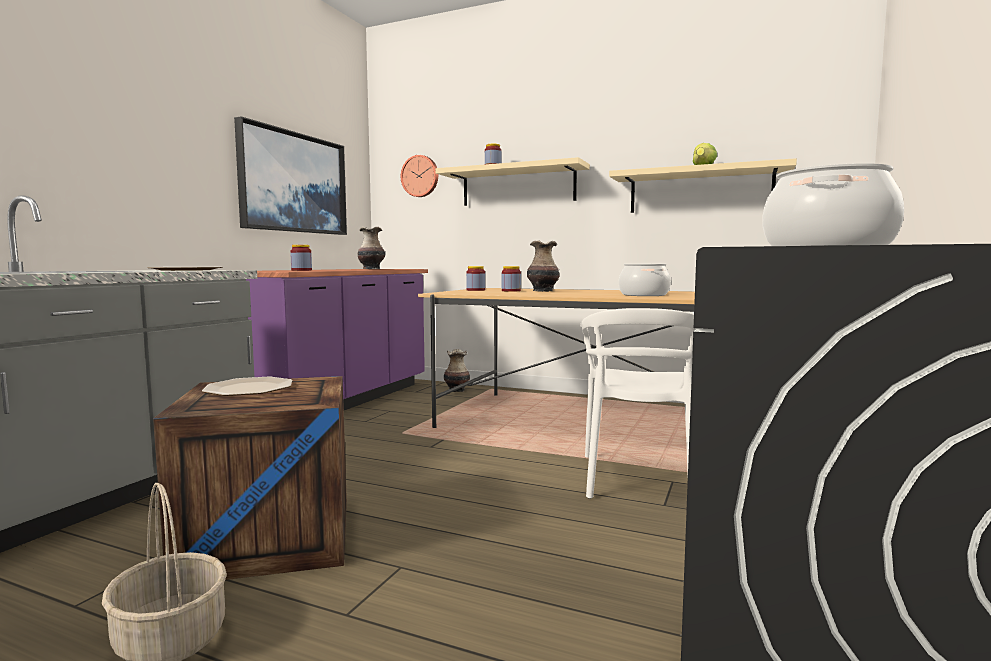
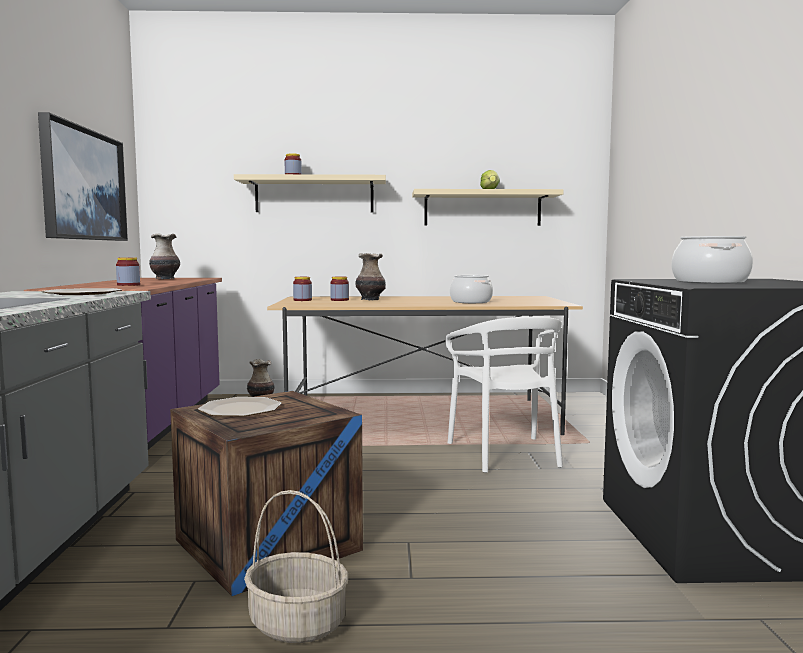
camera: 25 degrees left, 0 degrees up
(420, 176) = (202, 179): wall clock -> none

